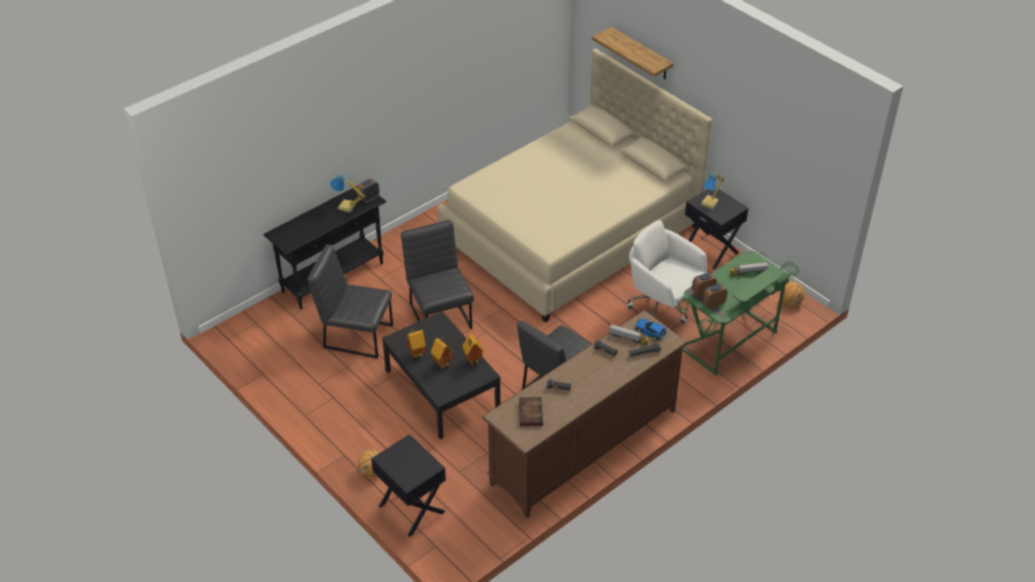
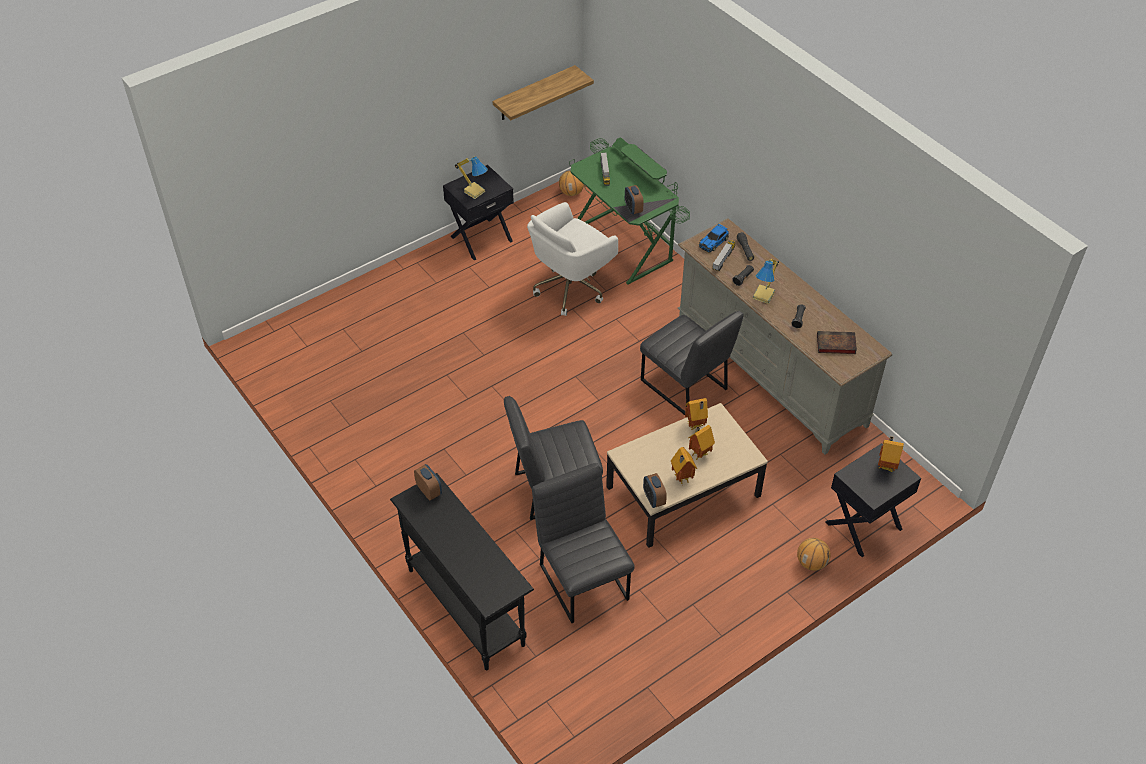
camera: 85 degrees left, 5 degrees up
(346, 207) = (443, 517): table lamp -> table lamp (764, 295)
(356, 335) = (583, 579): grey chair -> grey chair turned 135 degrees clockwise
(418, 469) = (886, 466): none -> toy house
(441, 389) = (683, 492): black coffee table -> beige coffee table
(570, 233) = (426, 353): beige bed -> none
(583, 446) = (769, 373): brown cabinet -> grey cabinet
(641, 54) = (307, 143): shelf -> shelf (534, 93)
(713, 304) = (650, 204): alarm clock -> alarm clock (654, 499)

